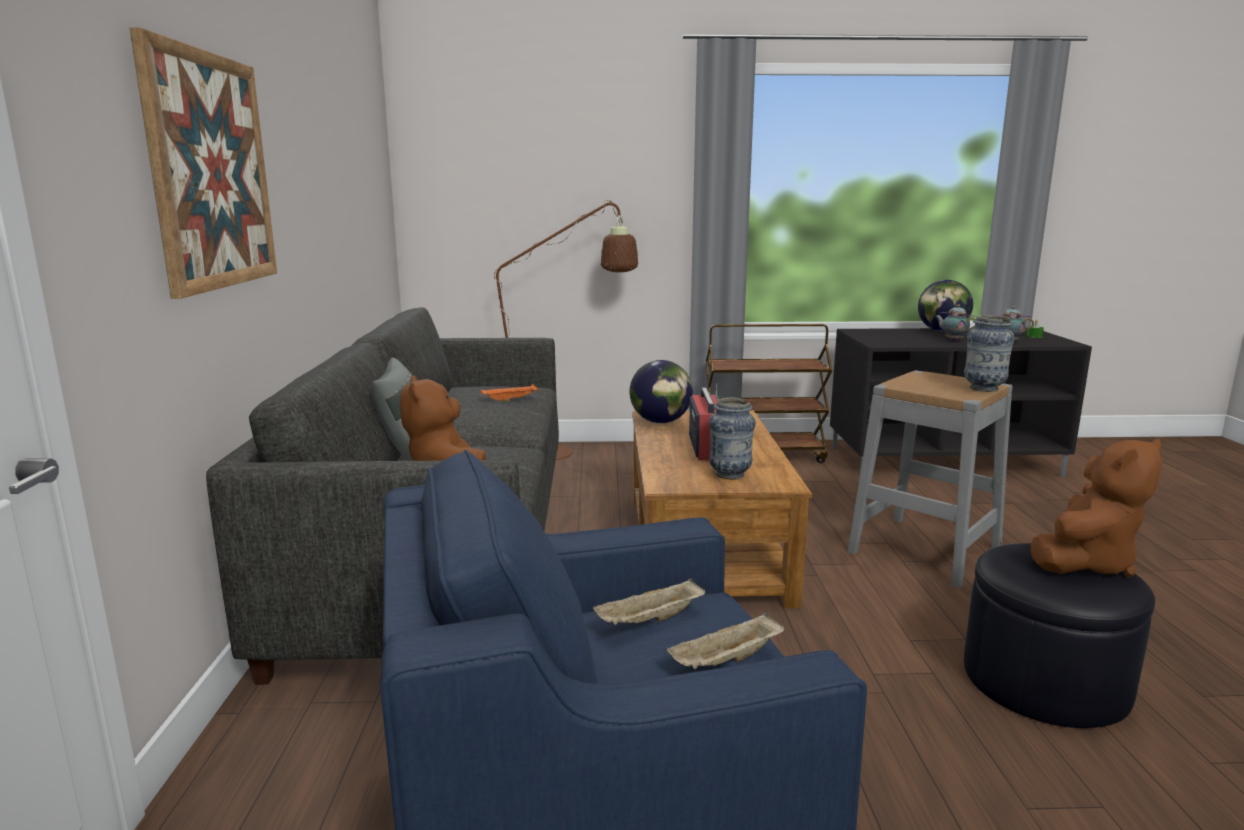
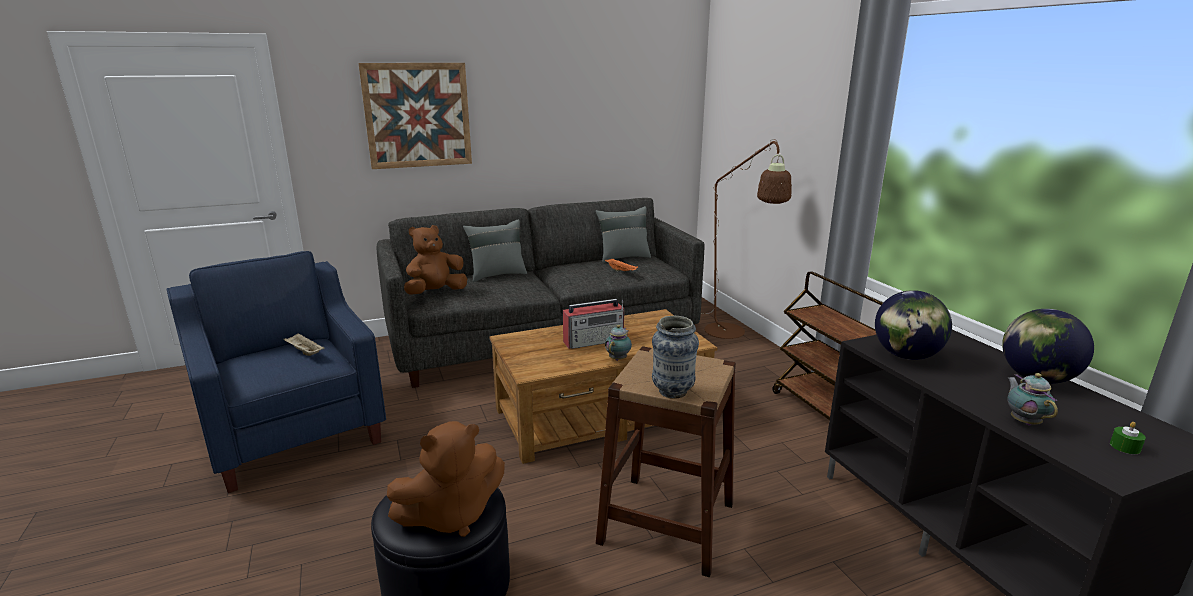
camera: 70 degrees right, 5 degrees up
(452, 394) = (623, 257): none -> grey pillow
(660, 422) = (645, 320): globe -> globe (906, 356)
(727, 661) = (263, 371): beige tray -> none
(730, 475) = (538, 354): vase -> none
(924, 550) = (667, 522): grey stool -> brown stool
(952, 340) = (972, 384): teapot -> teapot (618, 358)
(1085, 563) = (452, 515): brown plush toy -> brown plush toy turned 60 degrees counterclockwise

